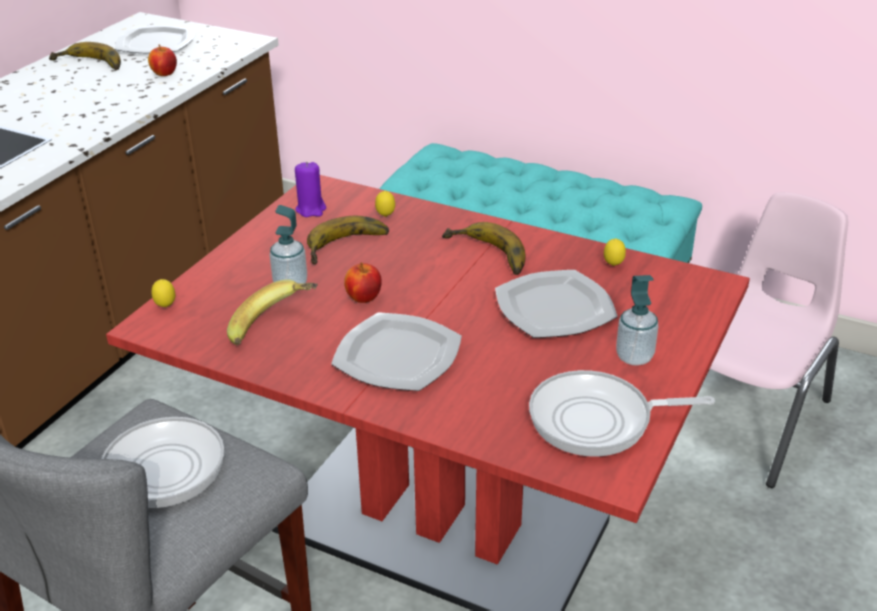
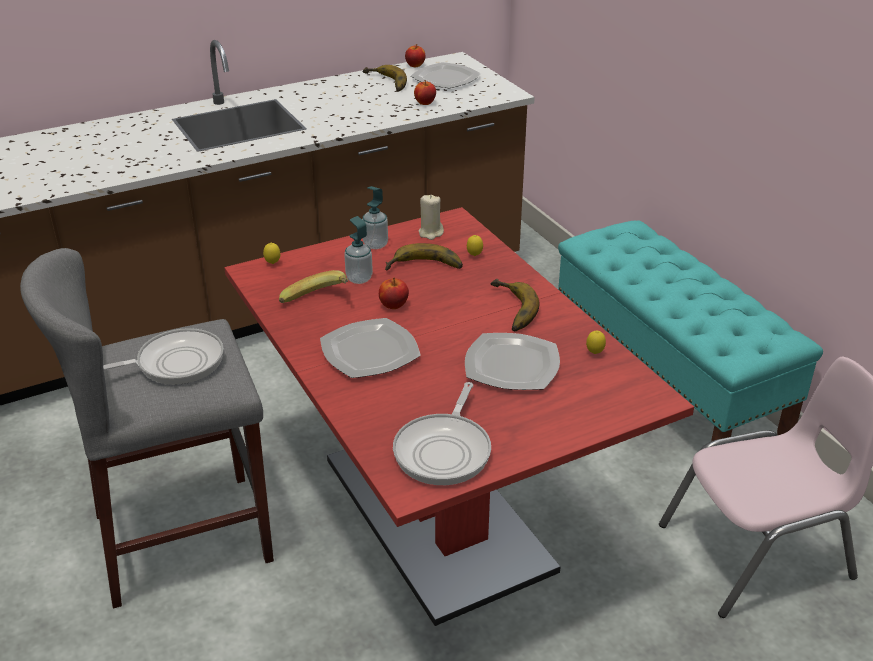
camera: 35 degrees right, 0 degrees up
(102, 38) = (415, 65): none -> apple
(311, 209) = (430, 233): purple candle -> beige candle
(597, 420) = (444, 450): frying pan -> frying pan turned 105 degrees counterclockwise
(634, 357) = (525, 422): soap dispenser -> soap dispenser (375, 244)

